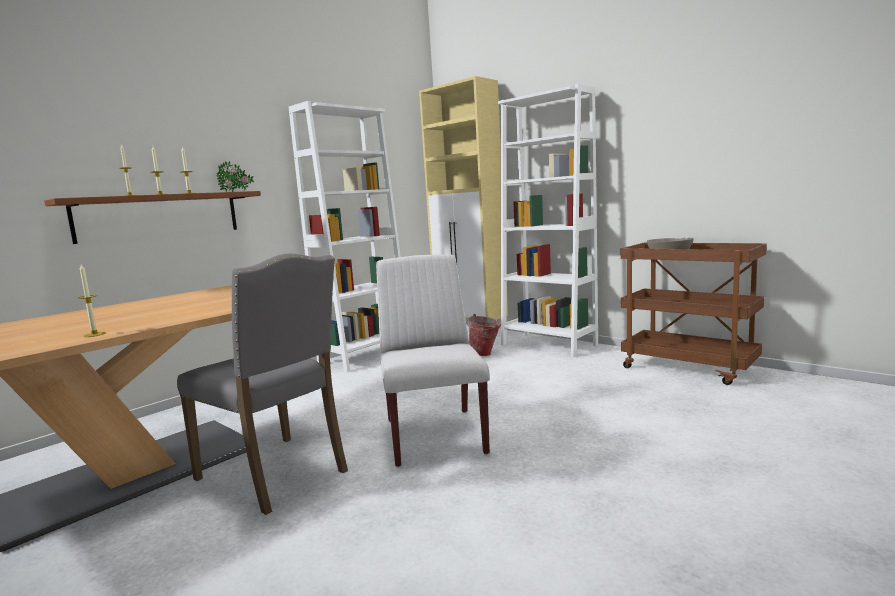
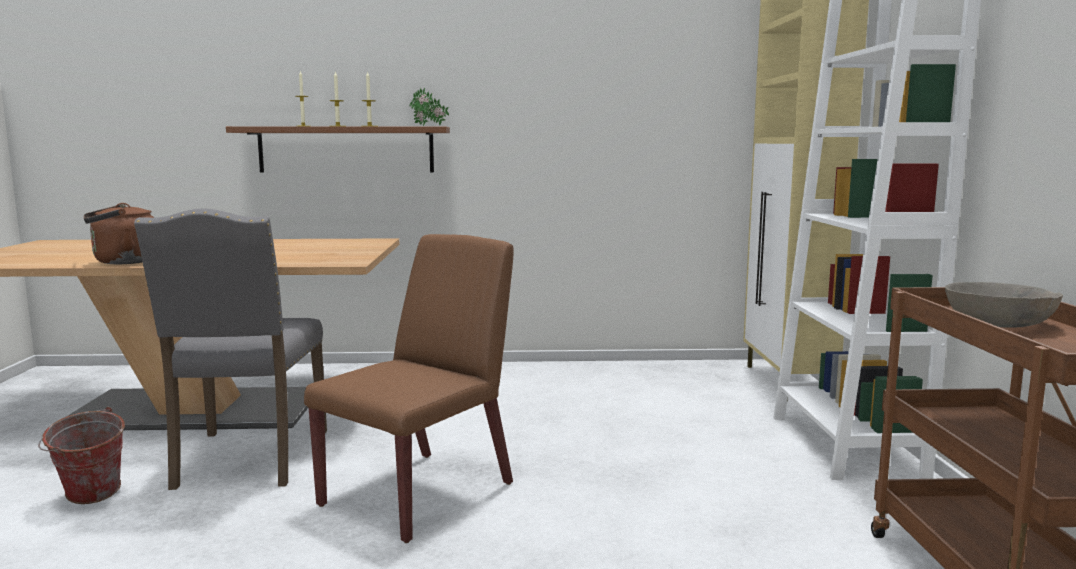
camera: 45 degrees right, 0 degrees up
(94, 334) = (122, 262): candle -> brown kettle
(366, 356) = (583, 372): white bookcase -> none
(434, 435) = (420, 493): white chair -> brown chair
(485, 354) = (717, 423): bucket -> bucket (89, 499)

